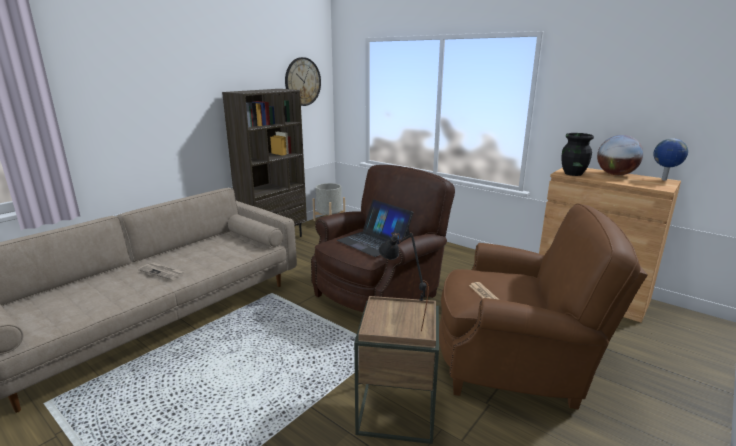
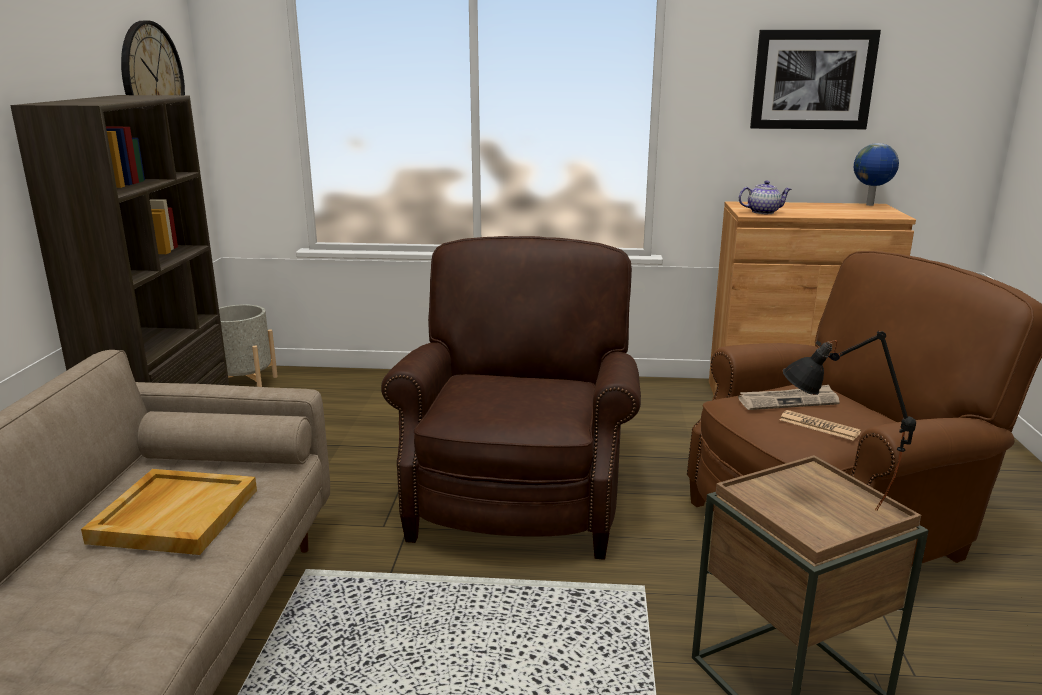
camera: 35 degrees left, 0 degrees up
(162, 272) = (99, 609): newspaper -> newspaper (788, 401)
(215, 252) = (175, 515): none -> beige tray
(374, 241) = (527, 391): laptop -> none
(572, 173) = (763, 212): black vase -> teapot
(616, 174) = (809, 206): globe -> none
(633, 93) = (812, 80): none -> picture

